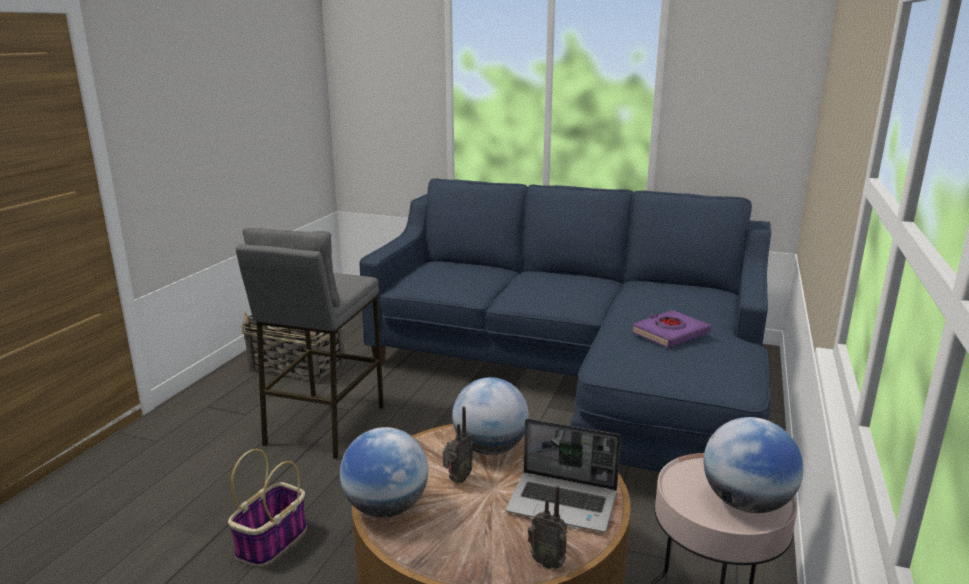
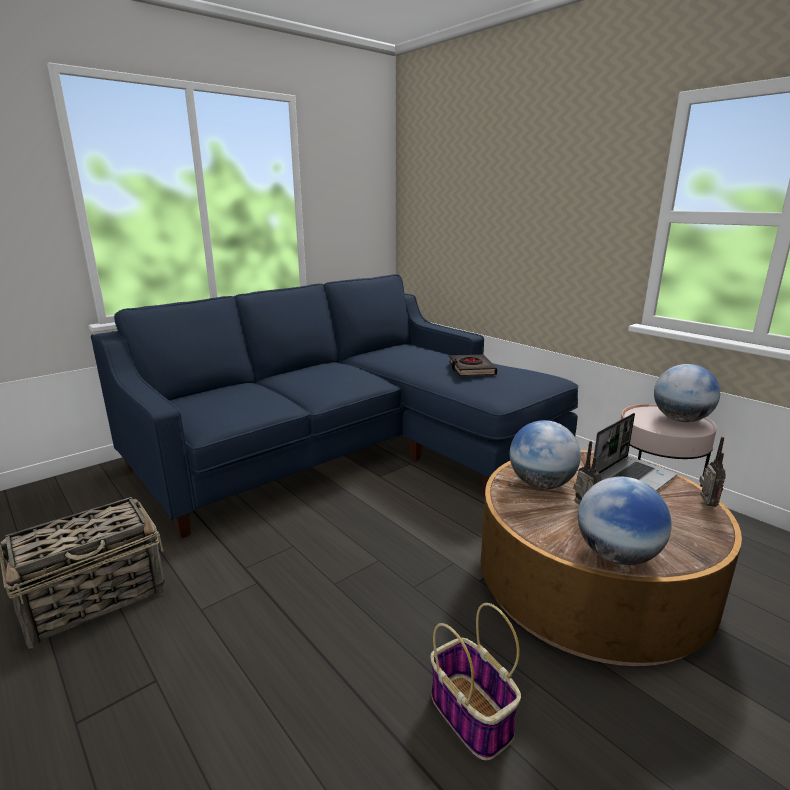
camera: 60 degrees left, 0 degrees up
(324, 425) = (268, 611): grey stool -> none
(547, 562) = (706, 505): radio -> radio turned 45 degrees counterclockwise
(669, 333) = (471, 369): purple book -> black book

